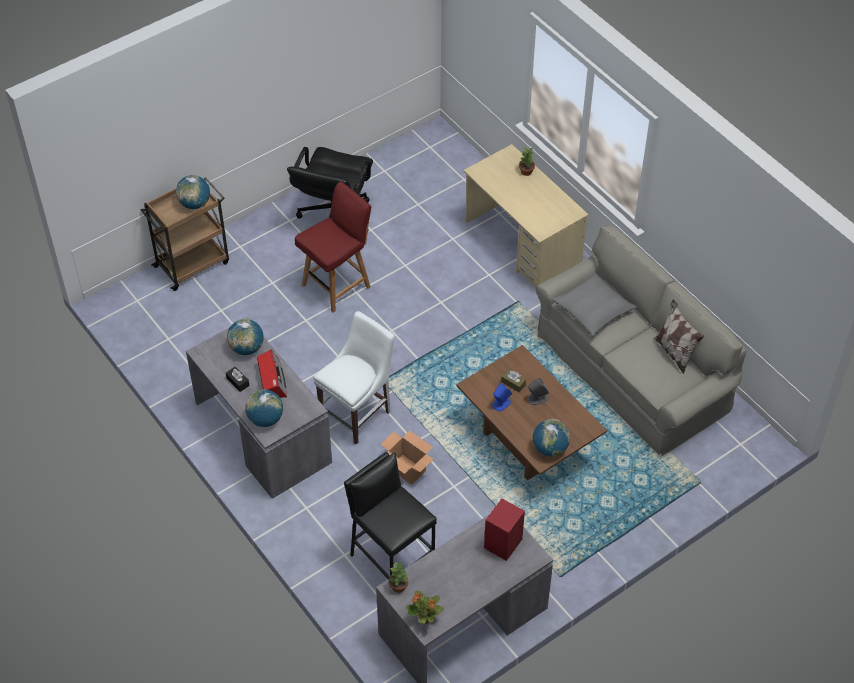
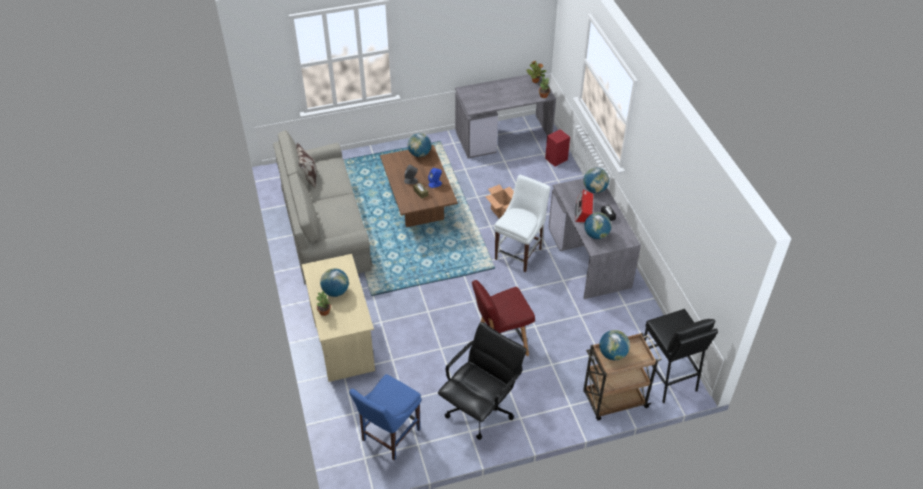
camera: 160 degrees left, 5 degrees down
(358, 413) = (520, 252): white chair -> white chair turned 150 degrees clockwise
(392, 561) = (531, 170): black stool -> black stool (667, 378)
(416, 169) = (389, 436): none -> blue chair
(503, 543) = (477, 99): red speaker -> red speaker (556, 159)
(528, 195) = (336, 292): none -> globe
(593, 309) = (341, 216): grey pillow -> none

